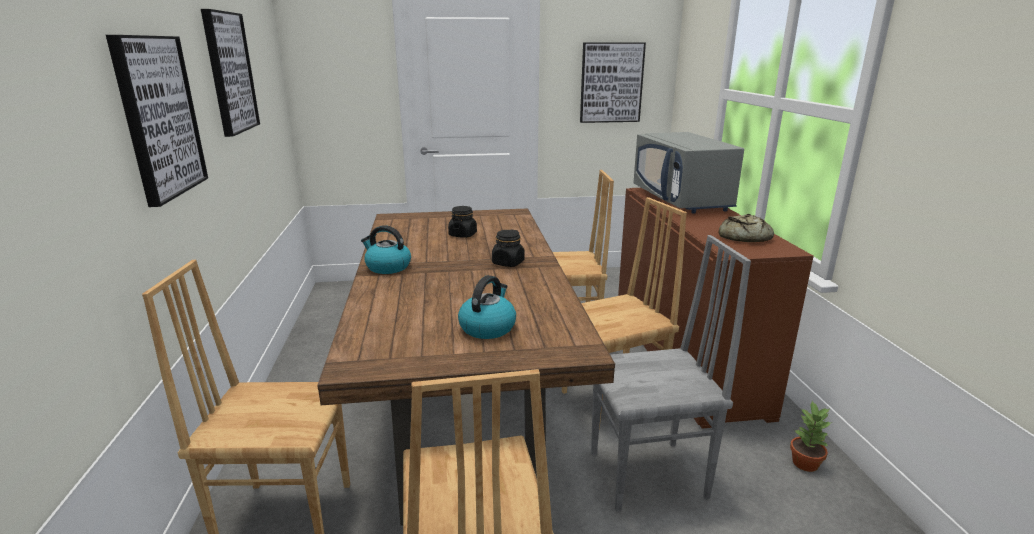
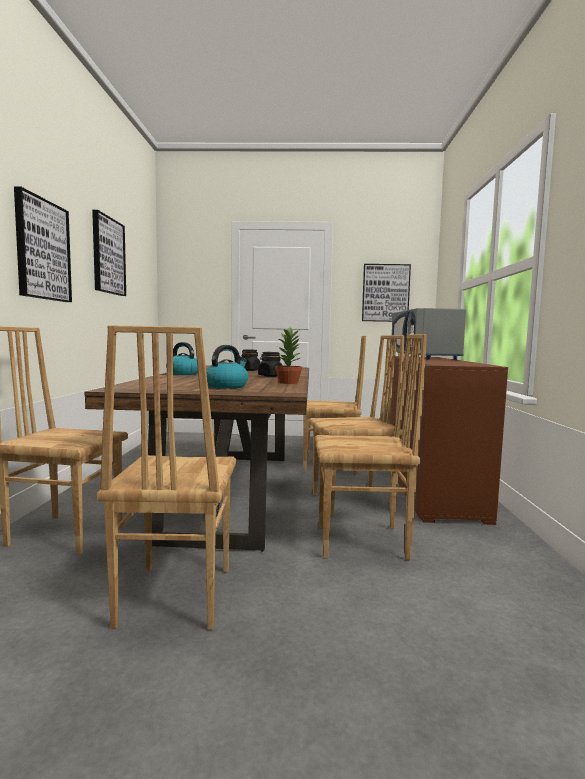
camera: 10 degrees right, 15 degrees down
(649, 476) = (362, 542): grey chair -> brown chair
(743, 237) = (457, 363): bread -> none
(805, 463) = (510, 549): potted plant -> potted plant (289, 382)

